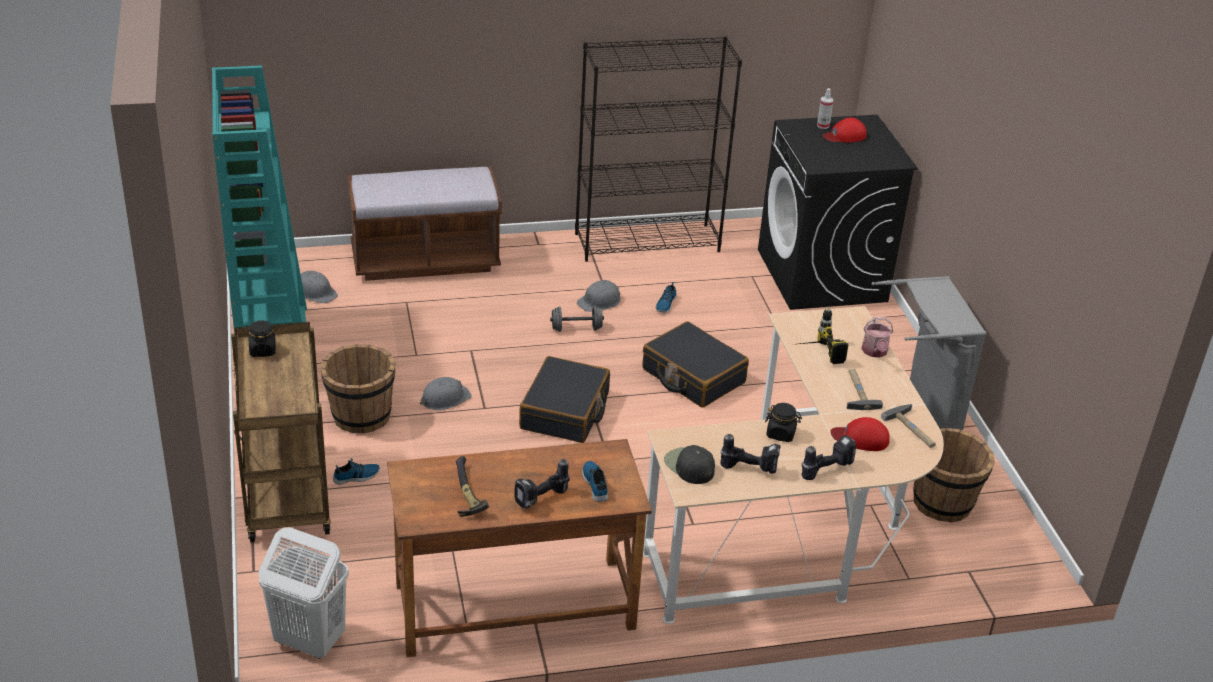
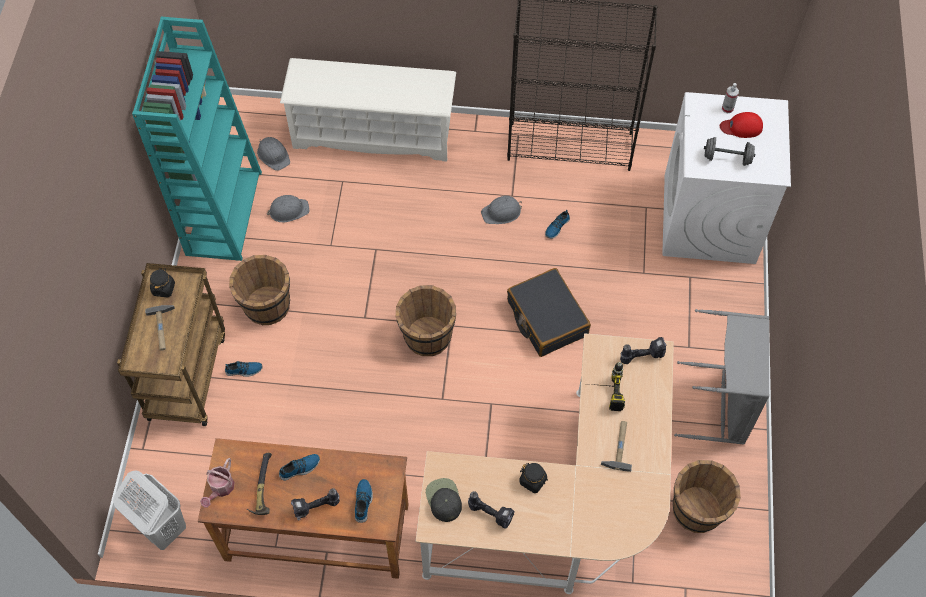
camera: 20 degrees right, 25 degrees up
(425, 260) = (373, 133): brown bench -> white shoe rack
(444, 398) = (337, 300): grey hard hat -> grey hard hat (288, 210)
(505, 469) = (300, 468): none -> shoe
(565, 412) = (427, 336): black suitcase -> brown bucket
(576, 328) = (470, 241): grey dumbbell -> grey dumbbell (727, 158)
(822, 276) = (709, 219): black washing machine -> white washing machine
(825, 468) = (552, 529): power drill -> power drill (642, 355)
(860, 438) = (597, 502): red cap -> none
(875, 352) = (655, 401): watering can -> watering can (220, 489)
(913, 429) = (646, 502): hammer -> hammer (162, 329)

